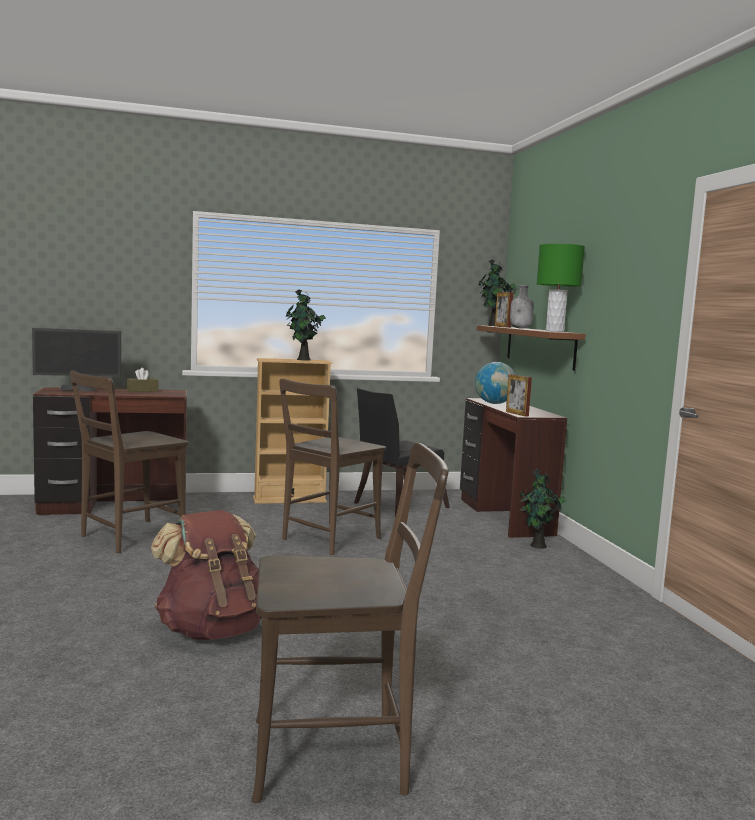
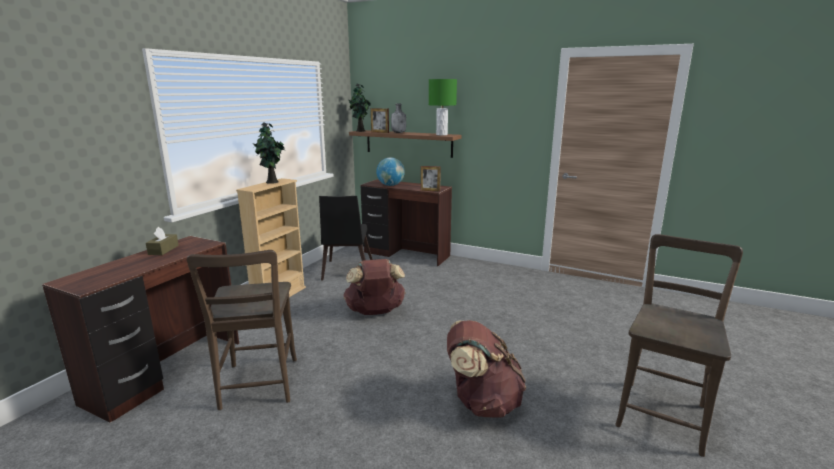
camera: 50 degrees left, 10 degrees up
(78, 390) = (102, 272): monitor -> none
(327, 540) = (375, 312): brown chair -> brown backpack
(537, 546) = (457, 265): potted plant -> none

